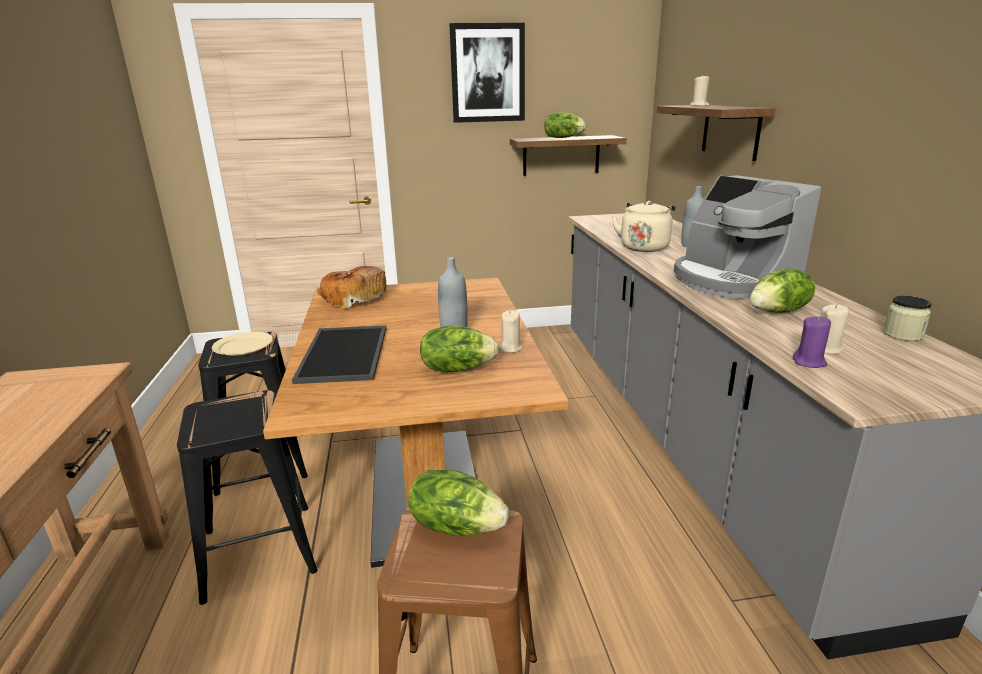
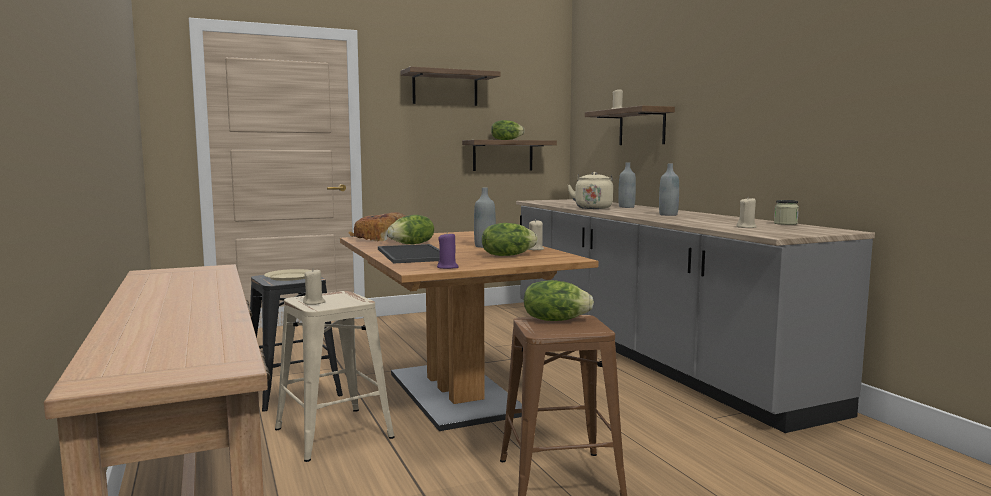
camera: 15 degrees left, 15 degrees down
(206, 423) = (314, 303): none -> beige candle
(257, 551) = (332, 433): black stool -> beige stool
(487, 73) = (445, 88): picture -> shelf
(731, 281) = (668, 215): coffee machine -> grey bottle
(779, 311) = (708, 221): lettuce -> lettuce (412, 244)
(809, 362) = (740, 230): purple candle -> purple candle (447, 267)

